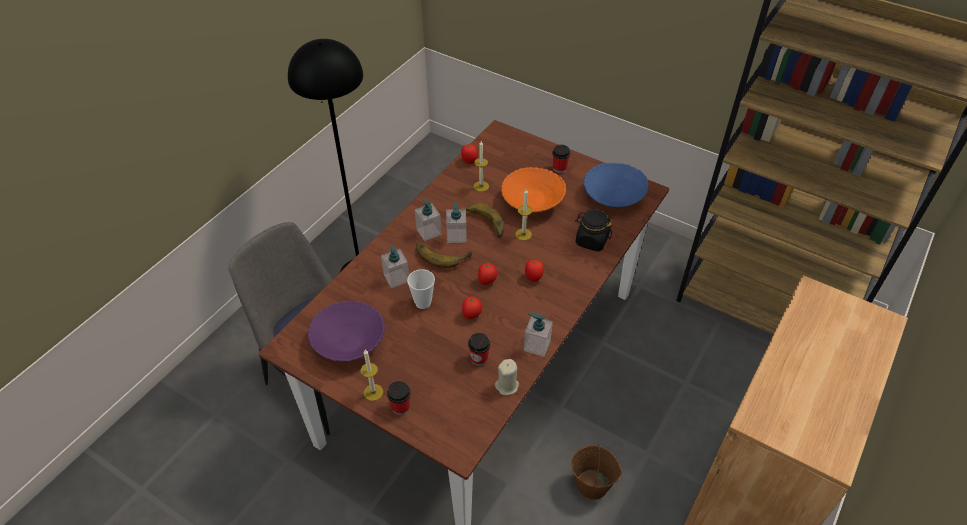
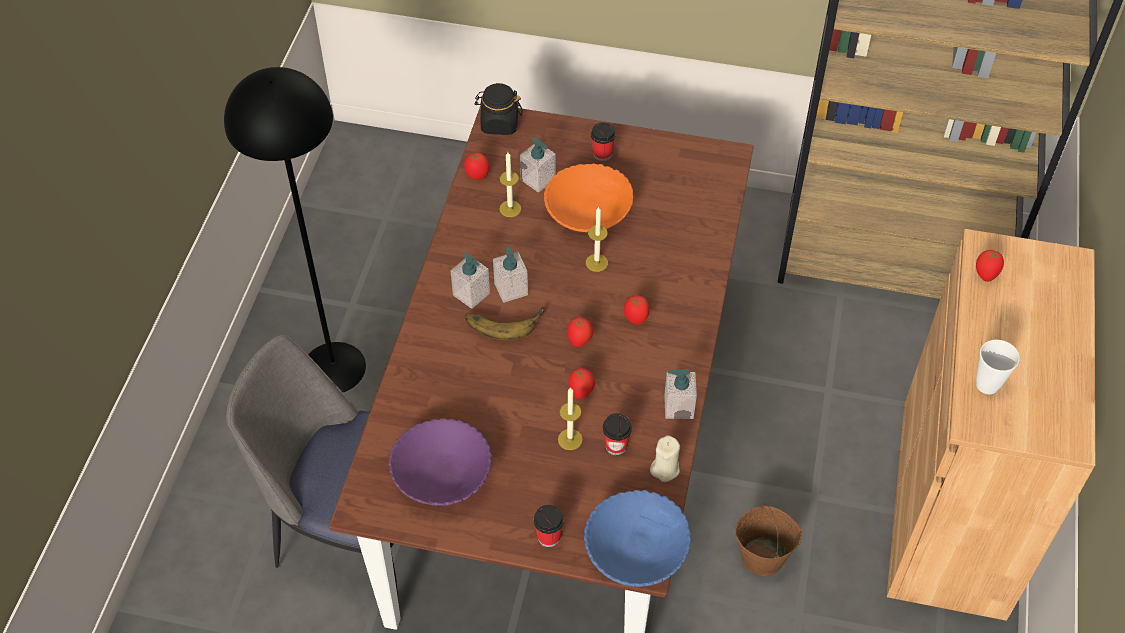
camera: 20 degrees left, 5 degrees up
(373, 392) = (505, 529): candle -> candle (570, 439)
(396, 278) = (460, 371): soap dispenser -> soap dispenser (538, 180)
(423, 303) = (511, 394): cup -> cup (987, 385)
(480, 225) = (535, 265): banana -> none
(591, 241) = (686, 247): black jar -> black jar (499, 123)
(613, 197) = (689, 178): blue bowl -> blue bowl (636, 551)
(807, 312) = (985, 274): none -> tomato

